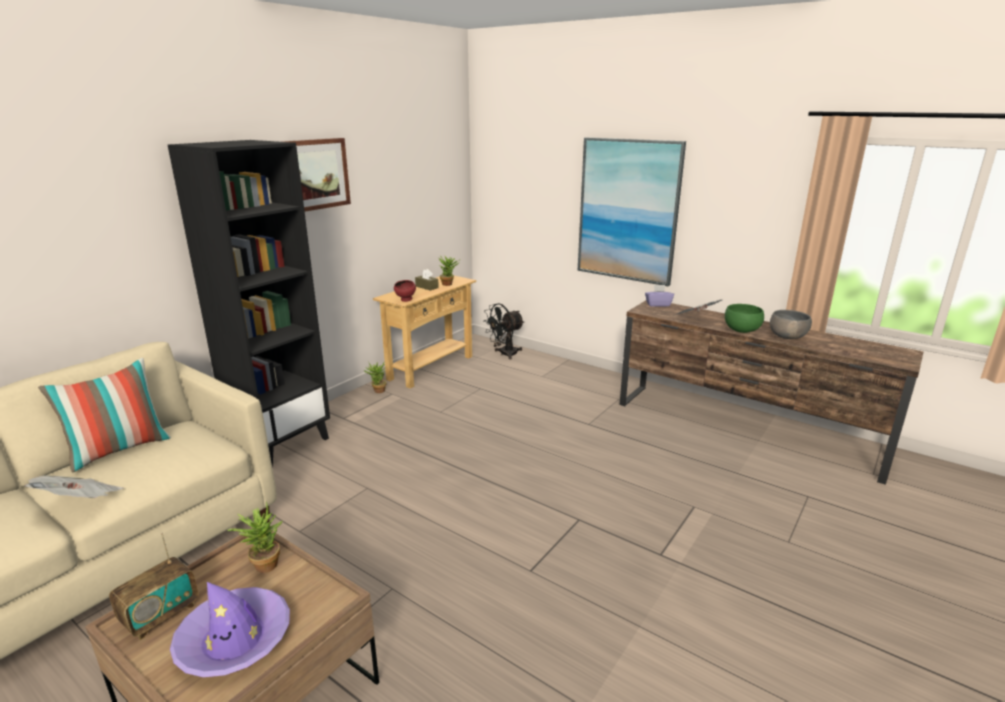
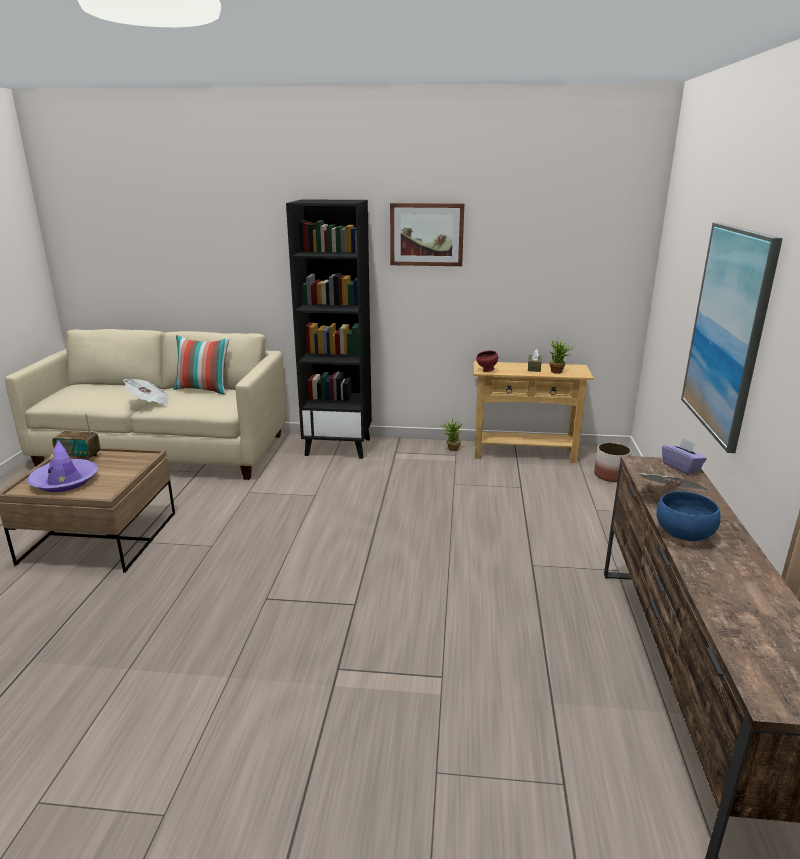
camera: 60 degrees right, 0 degrees up
(263, 564) = (129, 465): potted plant -> none
(504, 354) = (610, 476): black fan -> planter
(742, 329) = (684, 534): green bowl -> blue bowl
(787, 336) = (717, 572): grey bowl -> none

